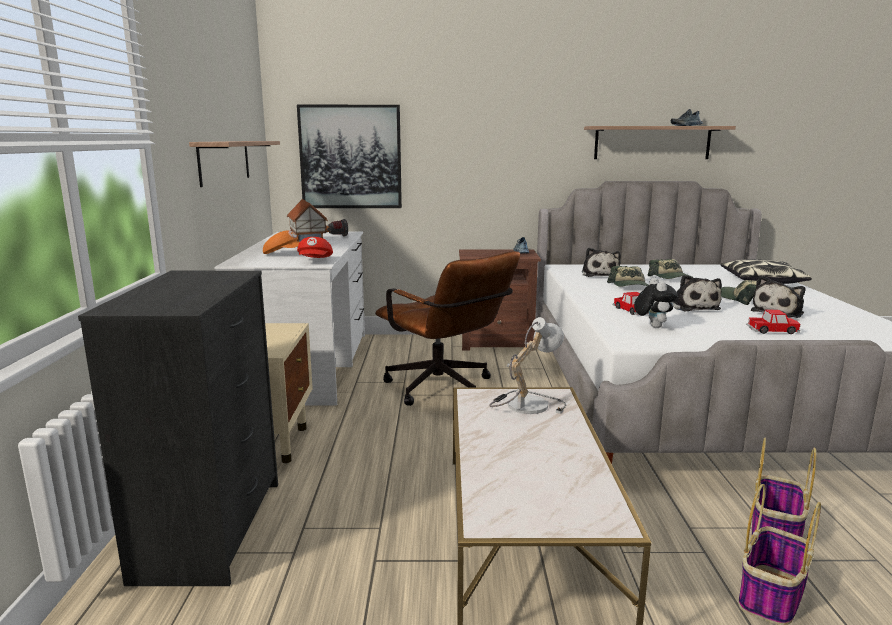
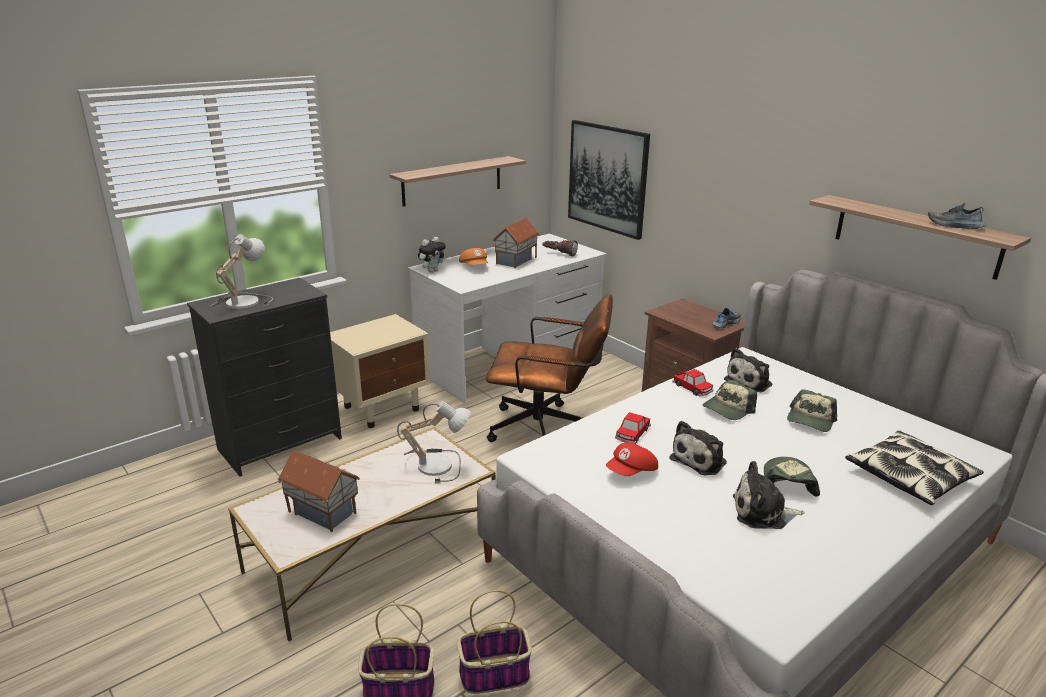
camera: 50 degrees right, 10 degrees up
(169, 295) = (241, 301): none -> table lamp
(315, 261) = (468, 283): red cap -> red cap (632, 472)
(445, 390) = (548, 430): brown office chair -> brown office chair turned 90 degrees counterclockwise
(544, 479) = (323, 510): none -> toy house
(652, 326) = (592, 456): plush toy -> plush toy (432, 270)
(773, 330) = (675, 520): toy car -> toy car (692, 388)

